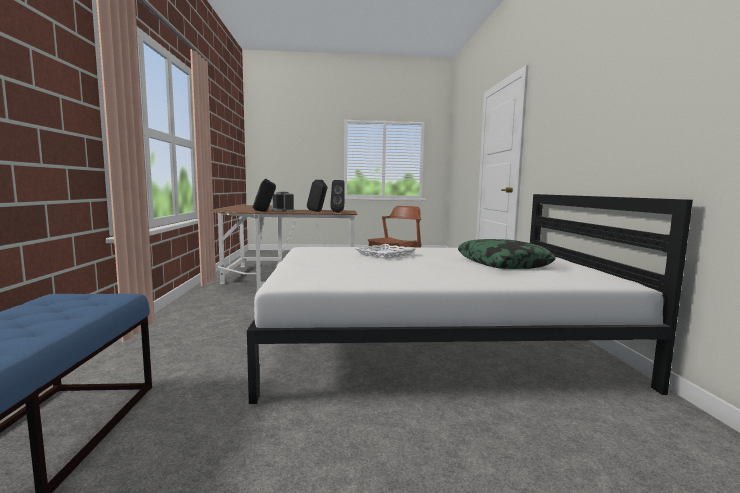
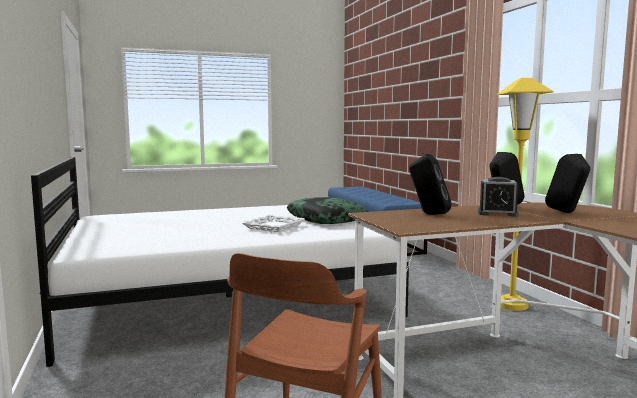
camera: 165 degrees right, 0 degrees up
(196, 306) = (511, 305): none -> yellow floor lamp
(338, 212) = (389, 214): black speaker -> black speaker (567, 213)
(503, 263) = (159, 225): pillow -> pillow (325, 219)

